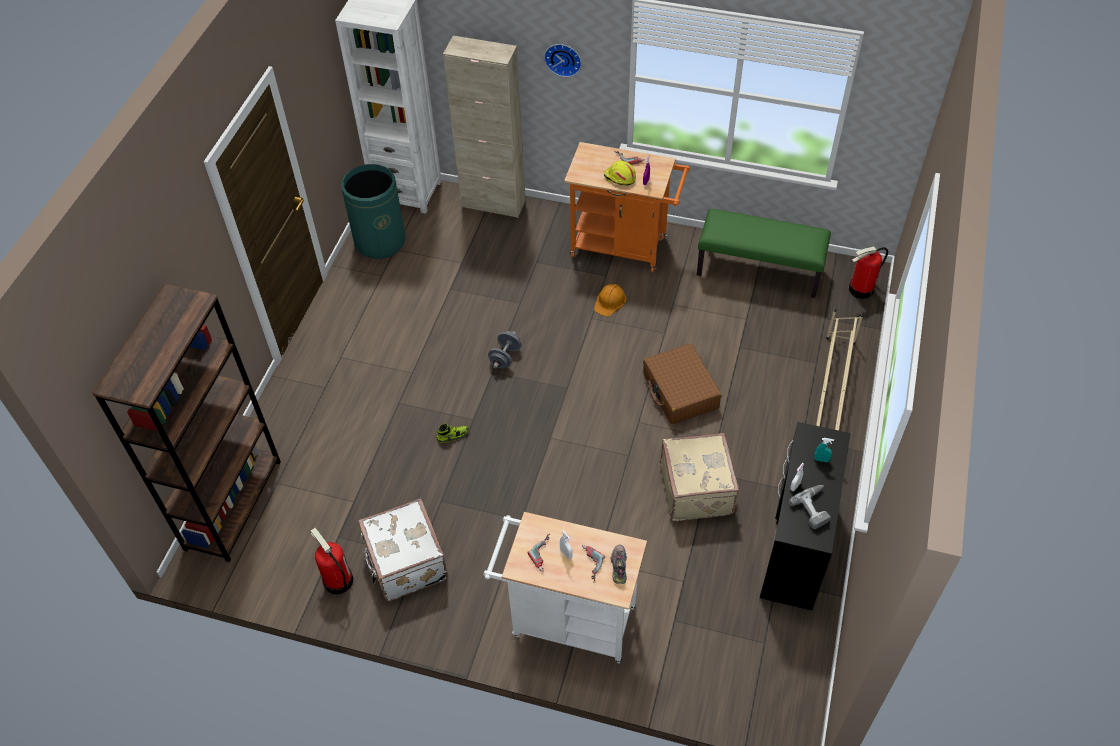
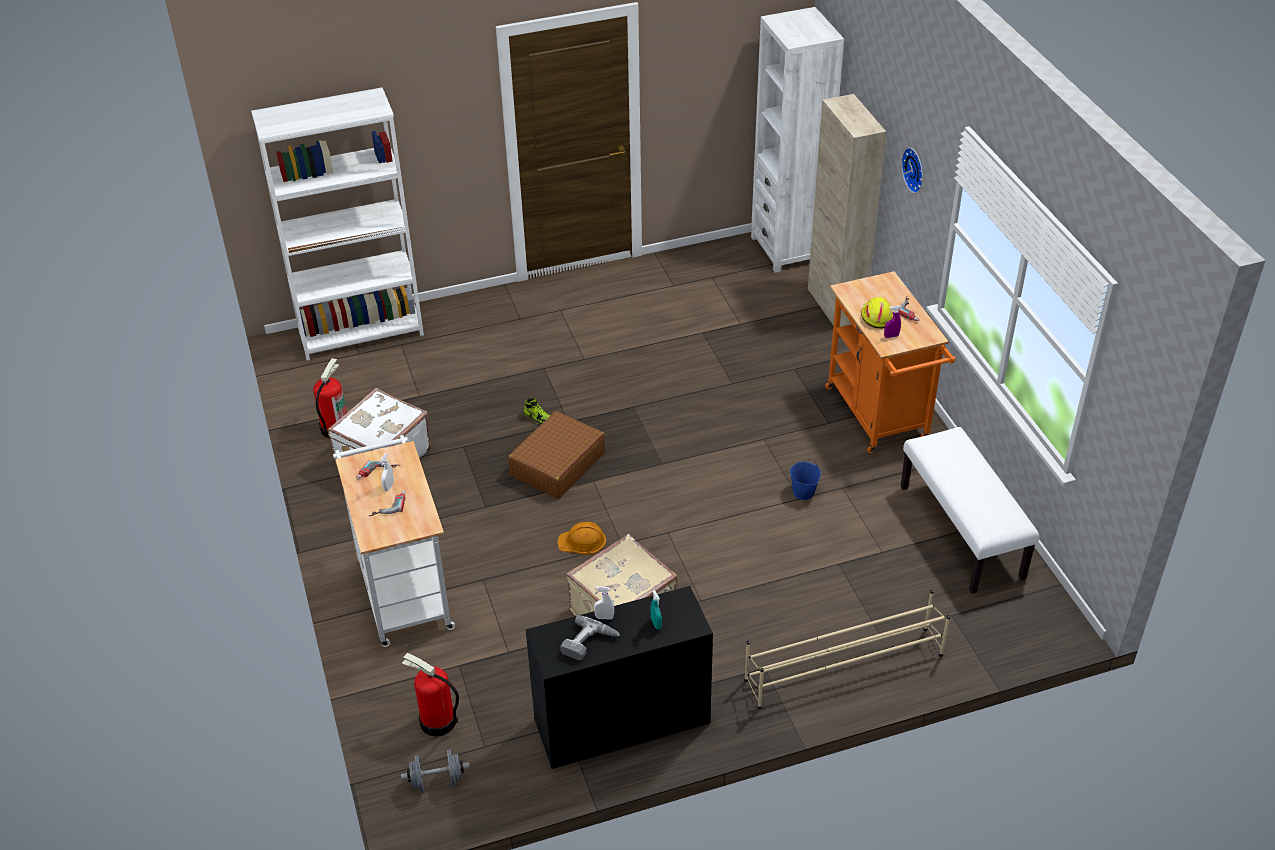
camera: 55 degrees right, 10 degrees down
(233, 504) = (361, 333): brown bookcase -> white bookcase
(380, 241) = (712, 264): green trash can -> none
(505, 357) = (657, 406): grey dumbbell -> grey dumbbell (437, 781)
(610, 301) = (798, 441): orange hard hat -> orange hard hat (582, 541)
(618, 566) = (400, 525): shoe -> none
(661, 327) = (803, 492): none -> blue bucket
(680, 391) = (735, 545): brown suitcase -> brown suitcase (557, 465)
(759, 270) = (962, 532): green bench -> white bench
(861, 289) = (1029, 629): fire extinguisher -> fire extinguisher (437, 721)

